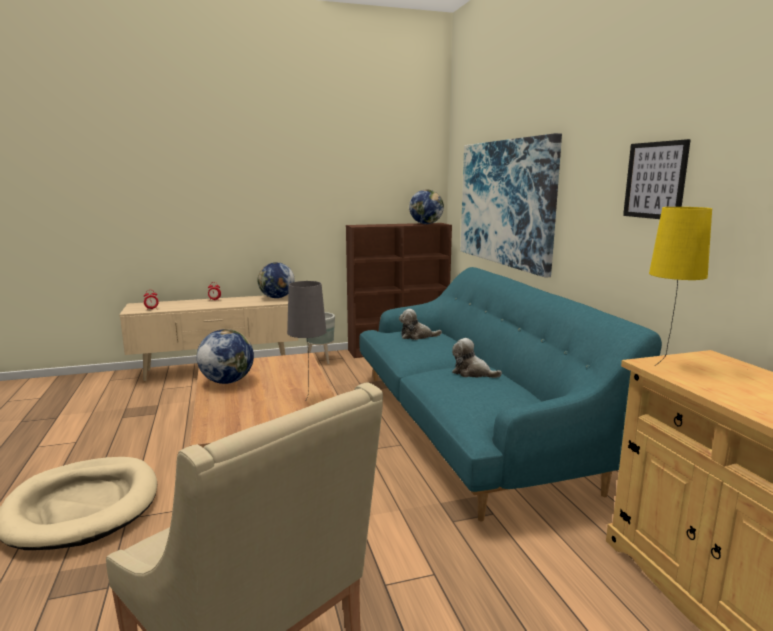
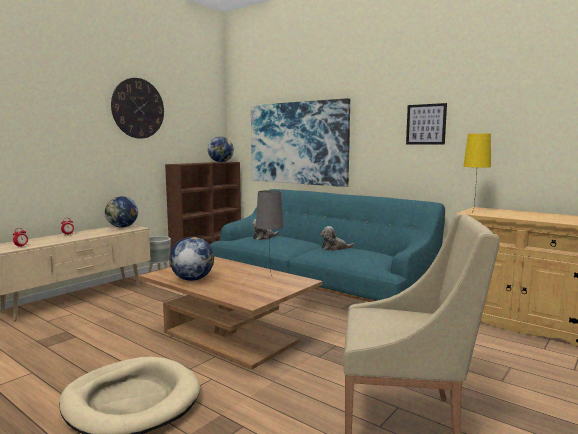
camera: 35 degrees left, 5 degrees down
(311, 156) = (138, 108): none -> wall clock

